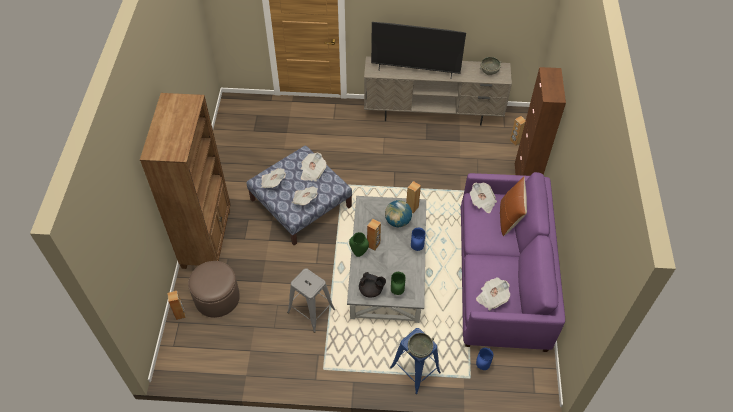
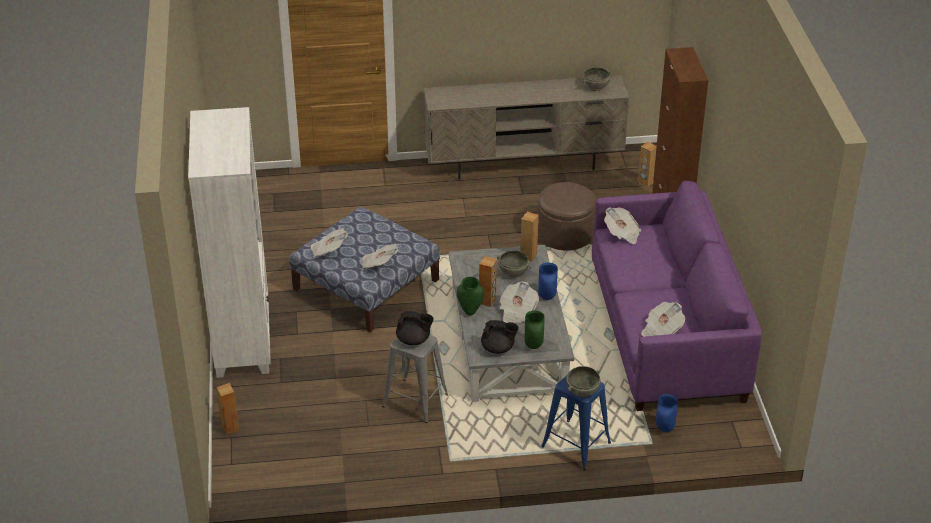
camera: 10 degrees left, 15 degrees down
(207, 238) = (243, 339): brown bookcase -> white bookcase
(217, 298) = (278, 403): brown ottoman -> brown ottoman (565, 233)
(308, 281) = (414, 340): none -> black teapot
(312, 172) = (380, 233): newspaper -> newspaper (517, 312)
(397, 221) = (513, 272): globe -> grey bowl
(415, 71) = (496, 96): television -> none
(509, 218) = (662, 246): brown pillow -> none

